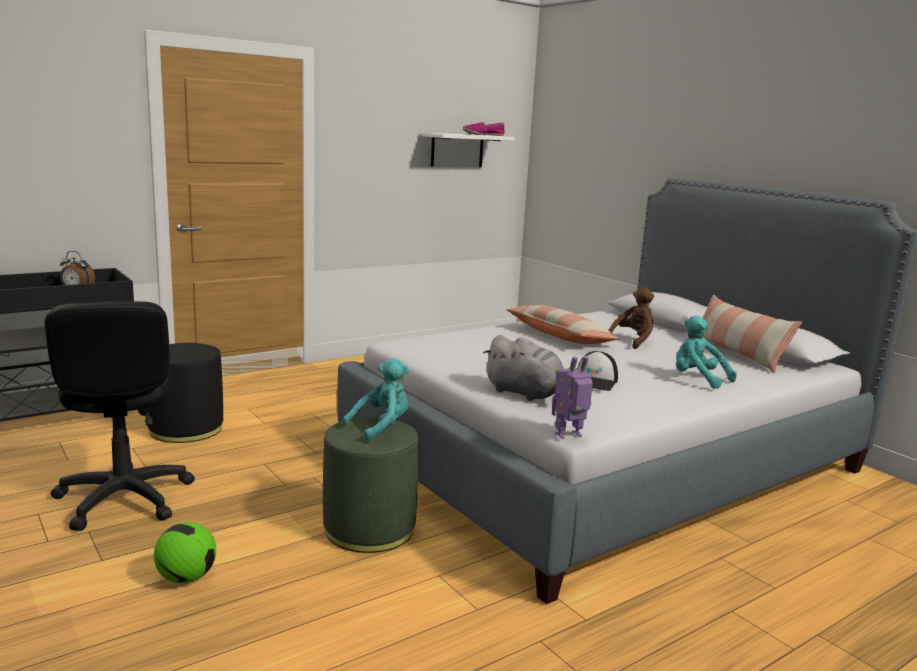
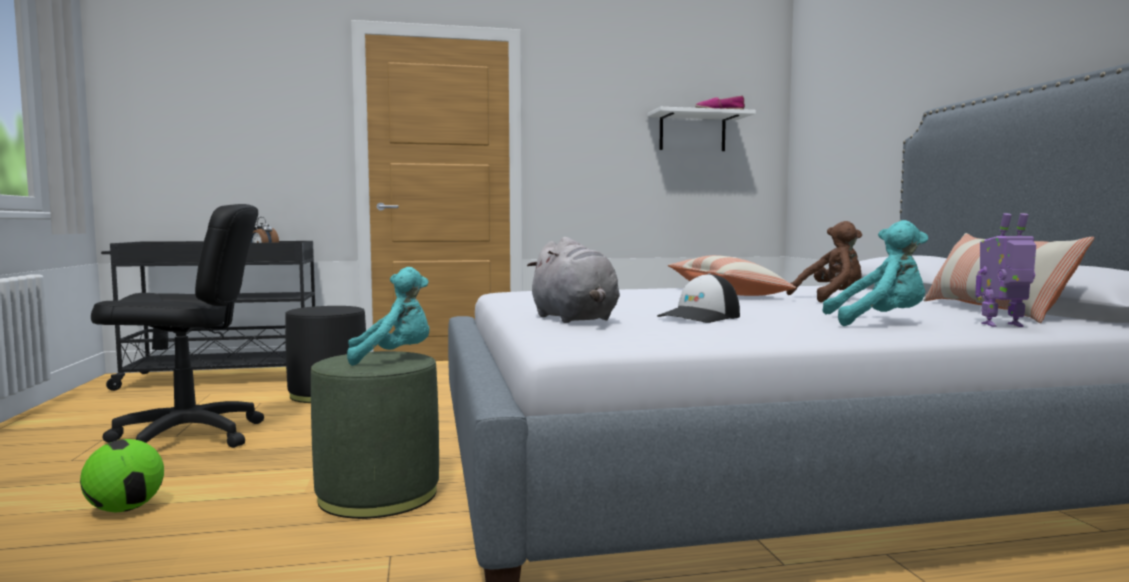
camera: 25 degrees right, 10 degrees down
(123, 499) = (187, 437): black office chair -> black office chair turned 105 degrees counterclockwise
(569, 435) = (552, 346): toy robot -> toy robot (1003, 325)
(697, 379) = (879, 322): turquoise plush toy -> turquoise plush toy turned 120 degrees clockwise

